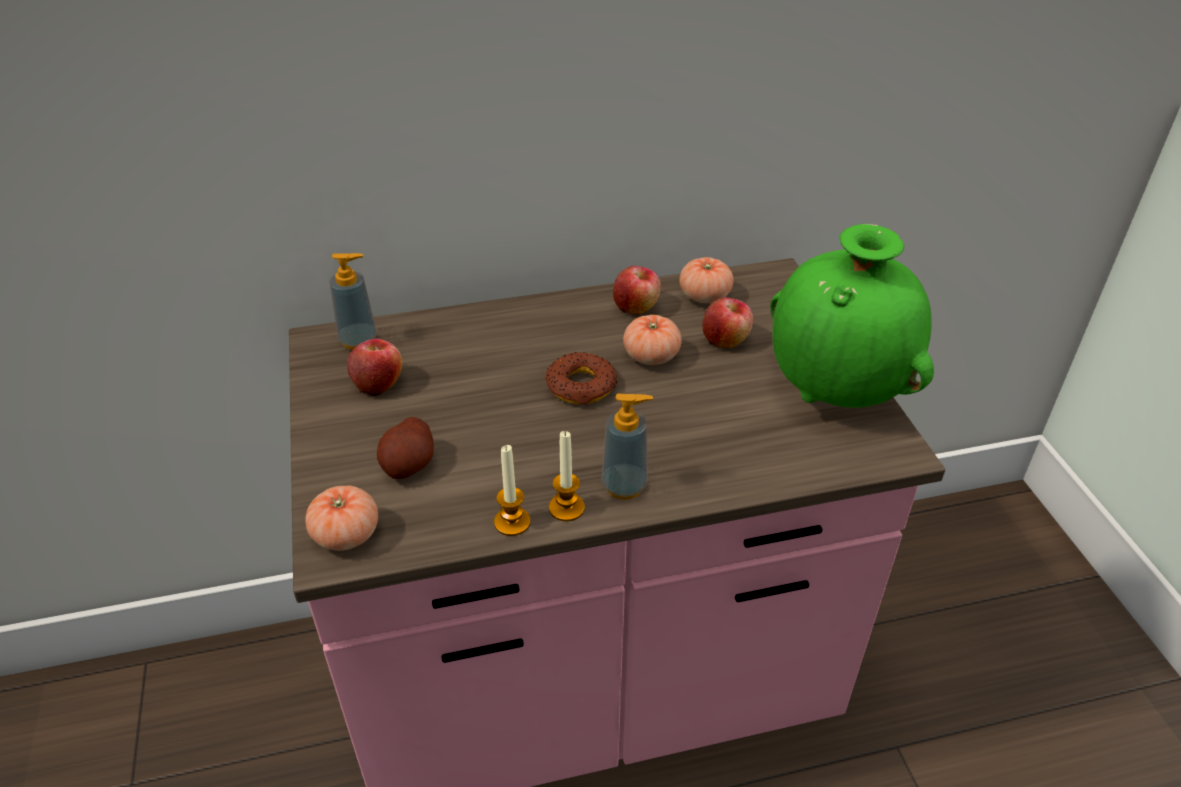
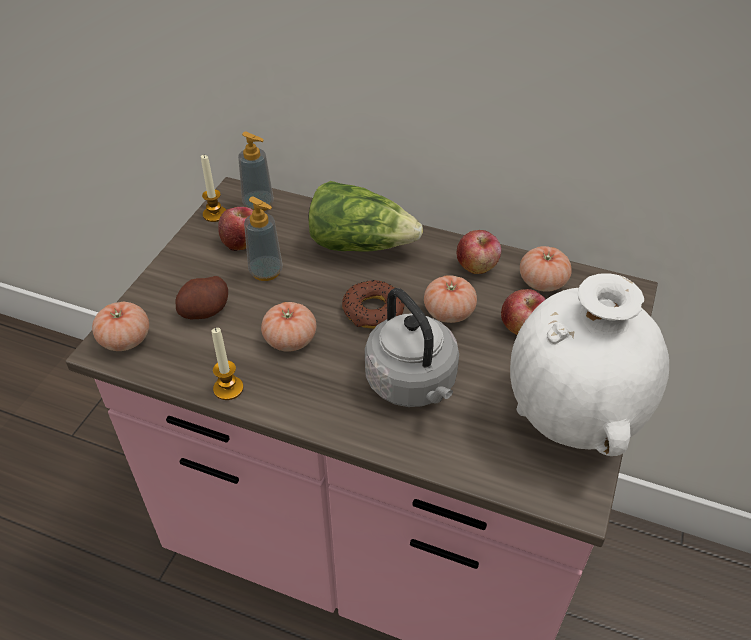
camera: 35 degrees right, 5 degrees up
(507, 333) = (360, 244): none -> lettuce
(528, 448) = (290, 340): none -> tomato
(566, 508) = (273, 398): candle -> candle (215, 214)
(624, 486) = (327, 404): soap dispenser -> soap dispenser (266, 272)
(682, 430) = (413, 384): none -> grey kettle
(837, 393) = (572, 420): green vase -> white vase

